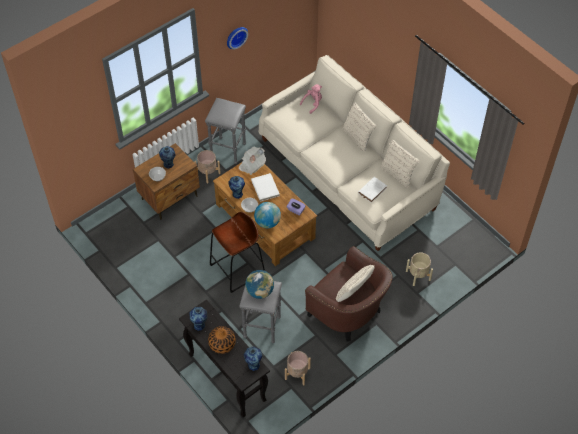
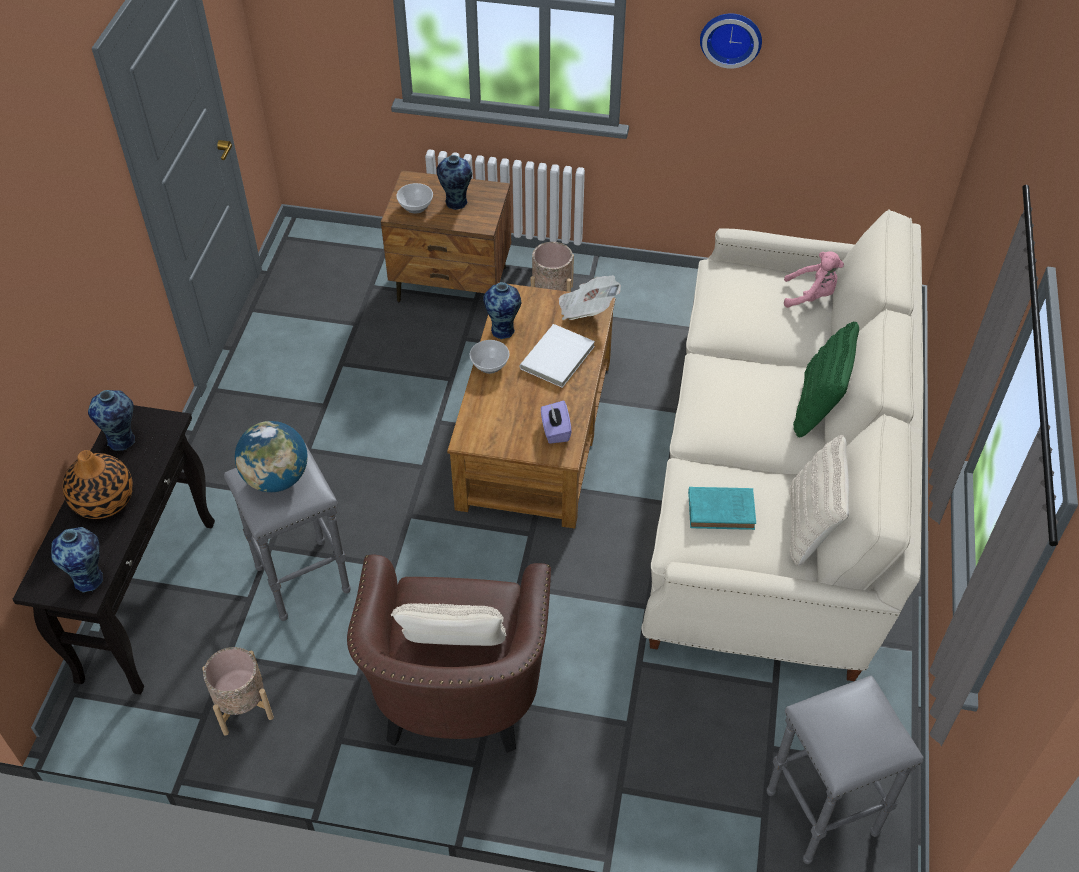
camera: 50 degrees right, 5 degrees down
(228, 151) = (626, 292): grey stool -> grey stool (821, 815)
(237, 269) = (395, 462): brown stool -> none
(267, 222) = (485, 409): globe -> none
(358, 138) = (818, 409): beige pillow -> green pillow
(373, 190) = (723, 511): white book -> turquoise book
(418, 275) = (665, 762): beige planter -> none

